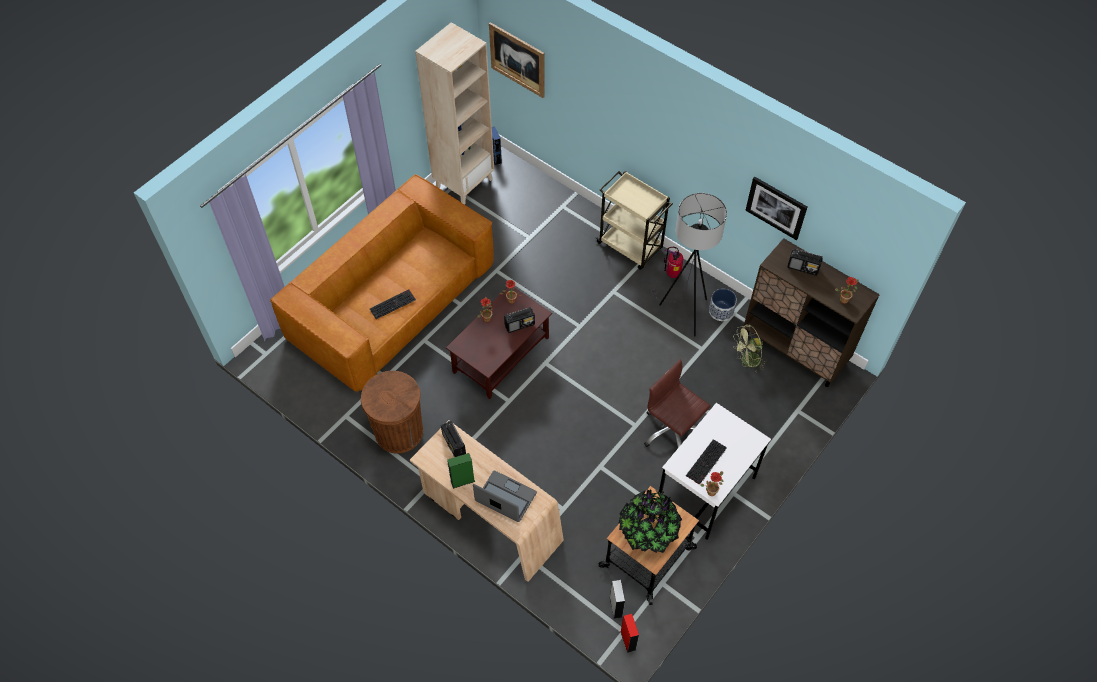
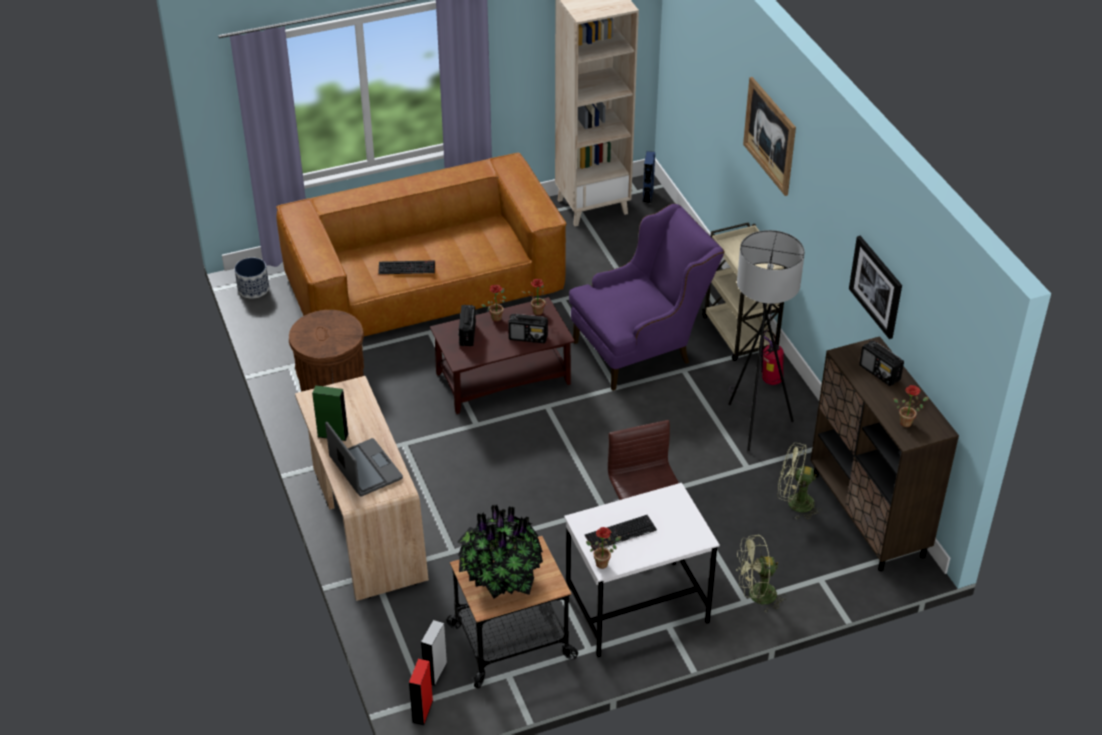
camera: 30 degrees right, 15 degrees down
(454, 444) = (352, 399): radio -> radio (467, 334)
(517, 60) = (686, 58): picture -> picture (770, 135)
(575, 286) = (642, 348): none -> purple armchair
(721, 311) = (802, 440): planter -> planter (253, 289)
(769, 443) = (756, 596): none -> green fan

